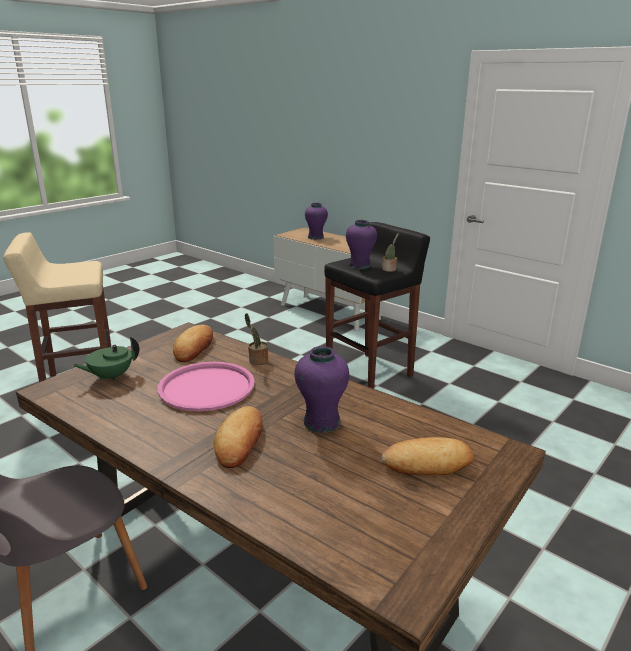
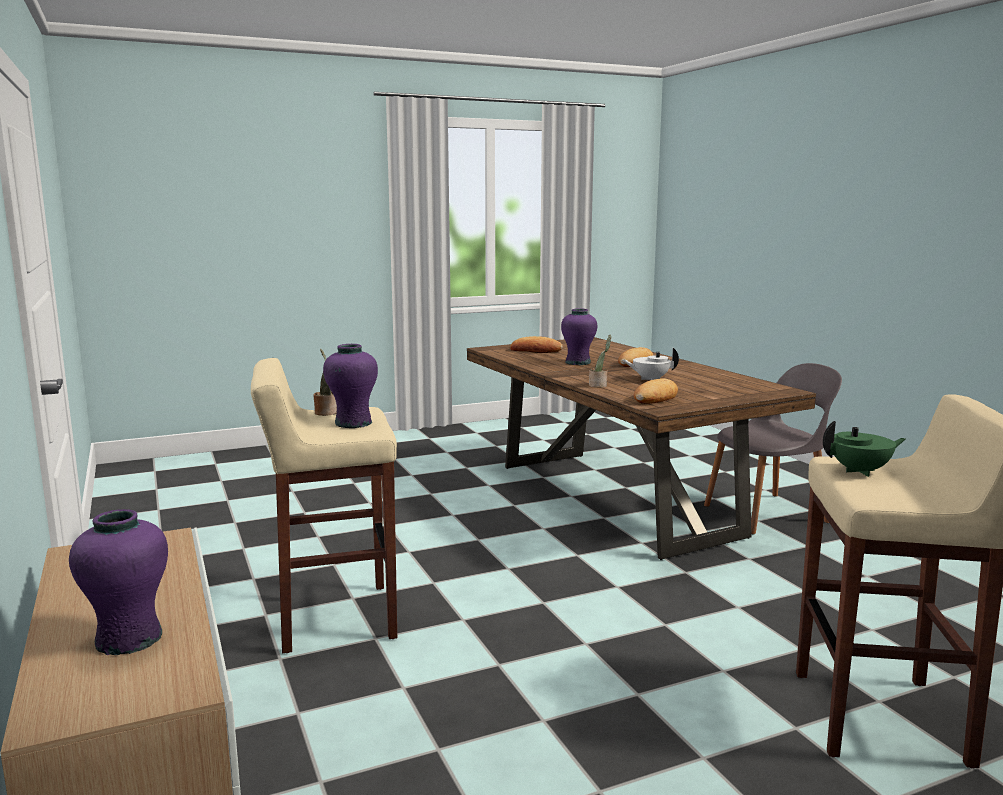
camera: 155 degrees left, 10 degrees down
(111, 377) = (734, 391): green teapot -> green teapot (860, 471)
(207, 387) = (650, 379): pink tray -> white teapot
(370, 373) = (334, 618): black stool -> beige stool

